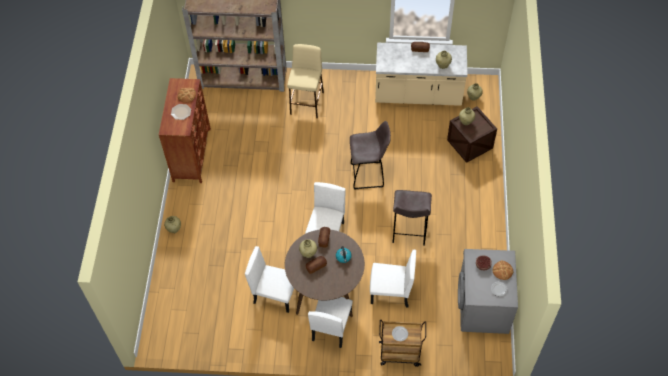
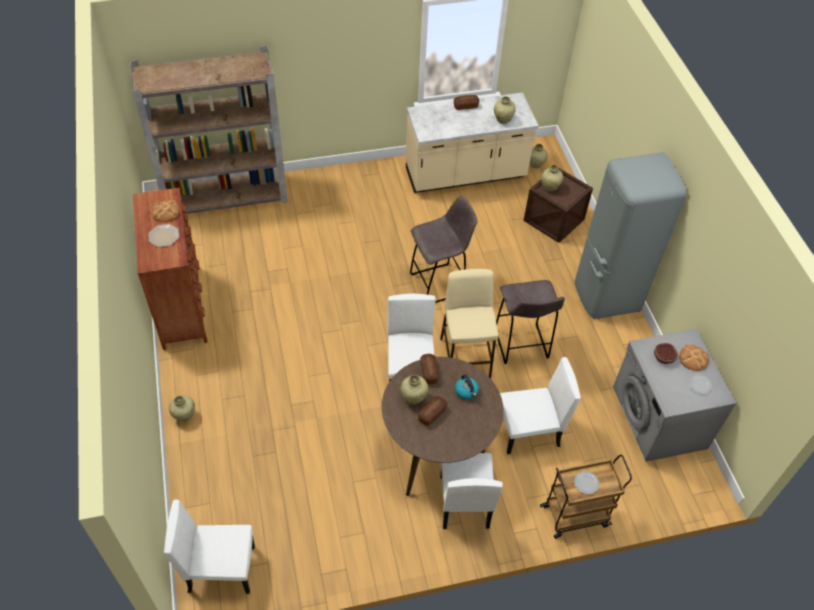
camera: 20 degrees left, 5 degrees down
(275, 294) = (366, 474): white chair -> white chair (221, 568)
(307, 103) = (323, 210): beige stool -> beige stool (465, 358)
(483, 210) = (605, 296): none -> grey fridge

